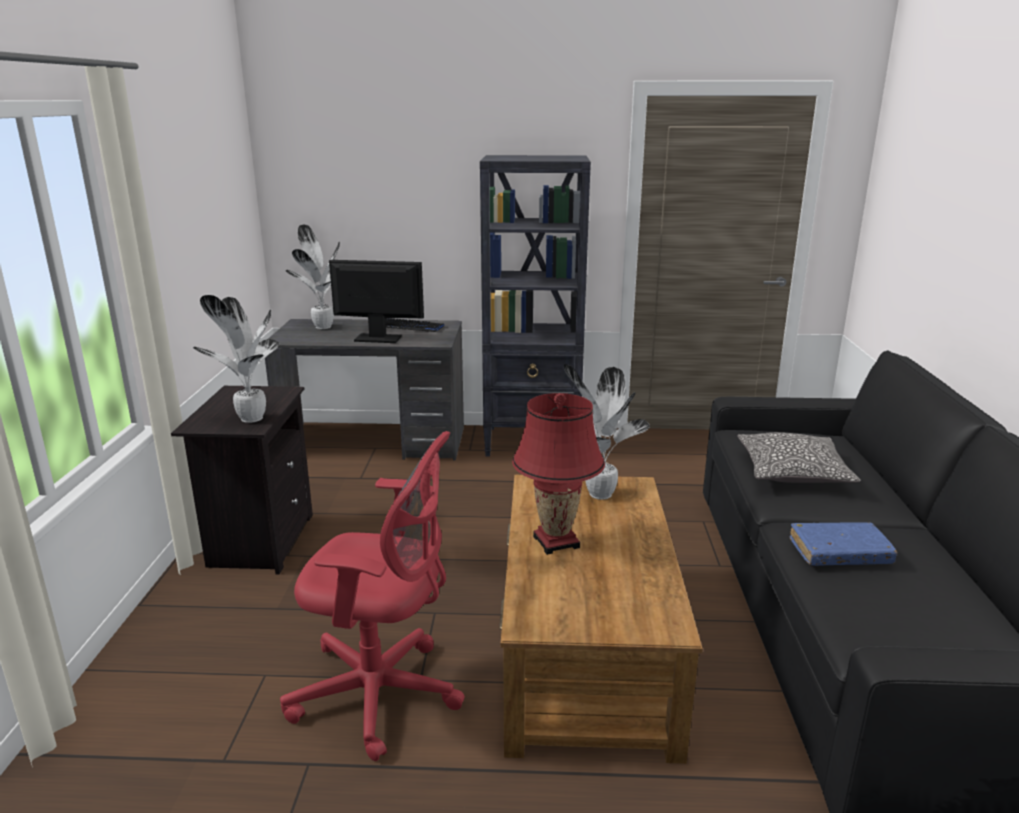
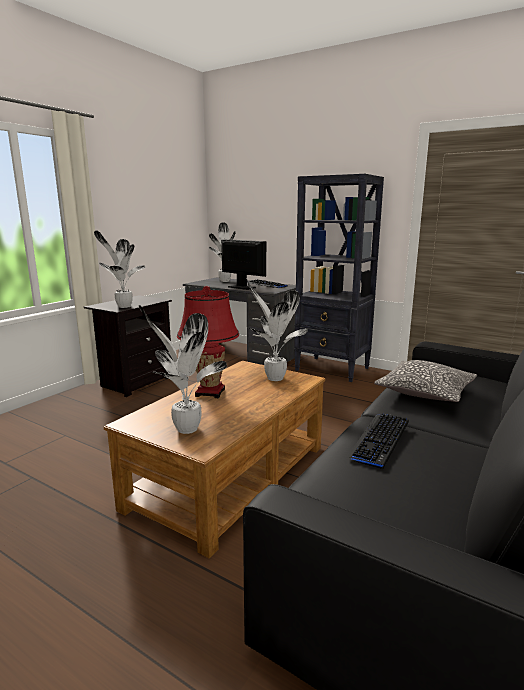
camera: 30 degrees right, 5 degrees down
(382, 695) = (100, 461): red office chair -> none
(611, 609) = (184, 429): none -> potted plant
(839, 553) = (379, 440): blue book -> keyboard

